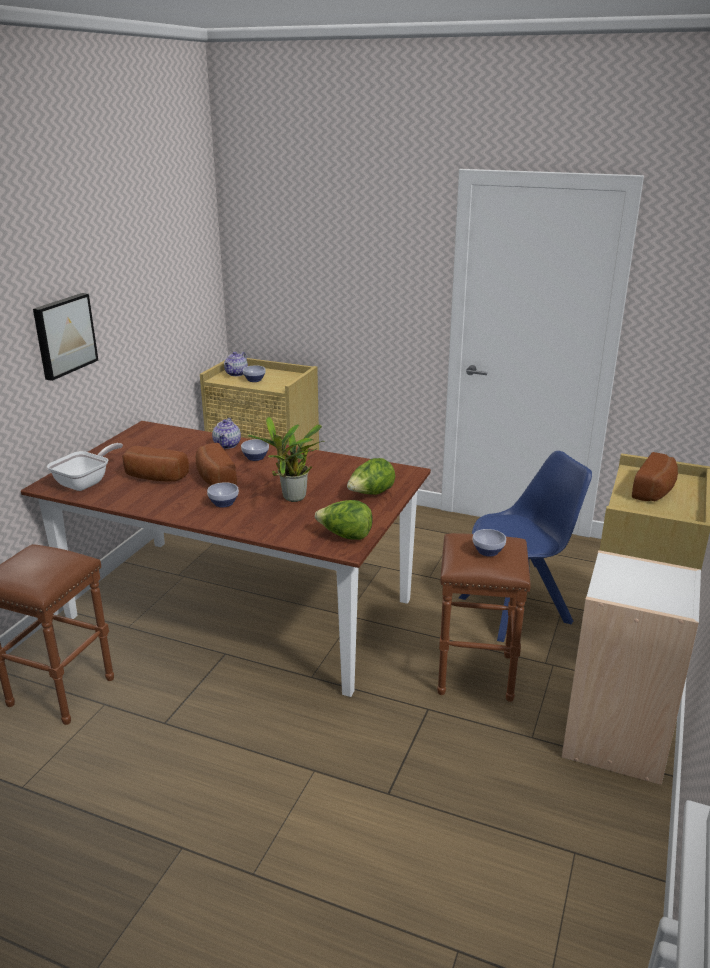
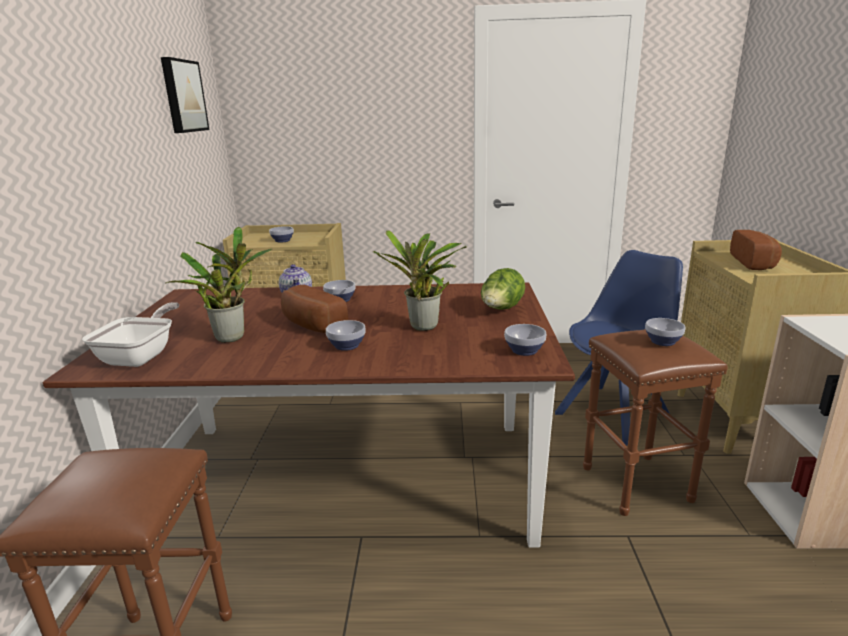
camera: 20 degrees left, 5 degrees down
(64, 335) = (77, 167): picture -> picture (183, 96)
(154, 477) = (233, 336): bread -> potted plant
(236, 374) = (258, 239): teapot -> none
(345, 536) = (525, 351): lettuce -> bowl

